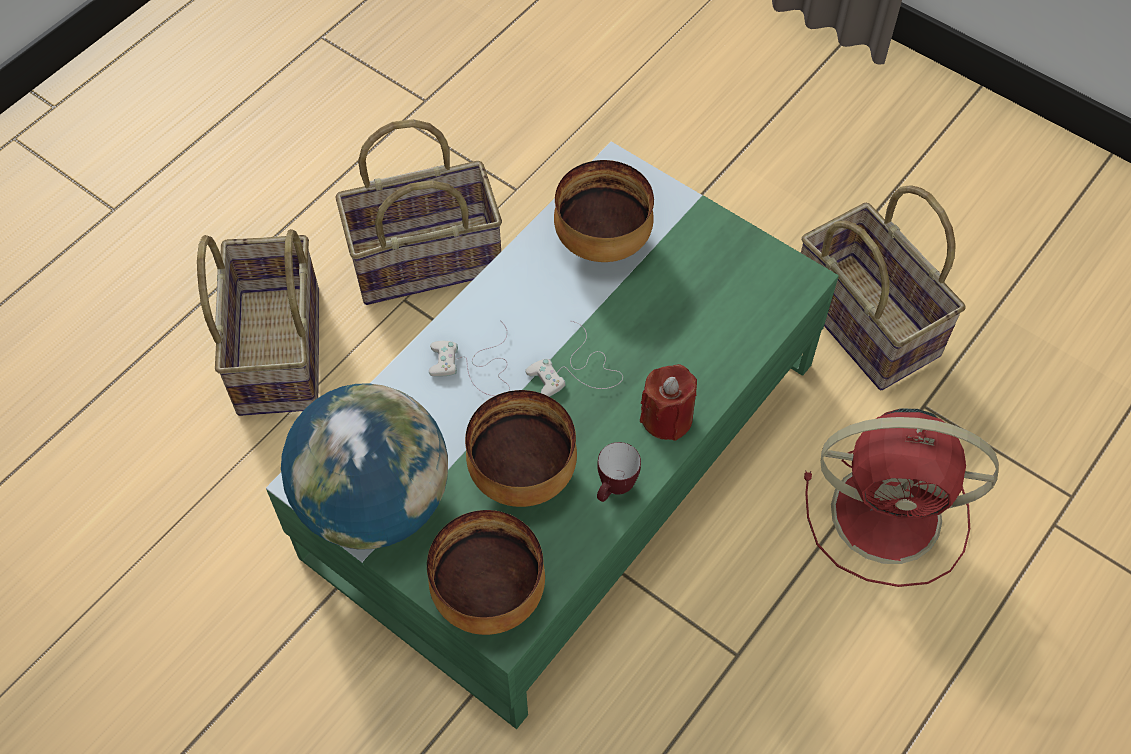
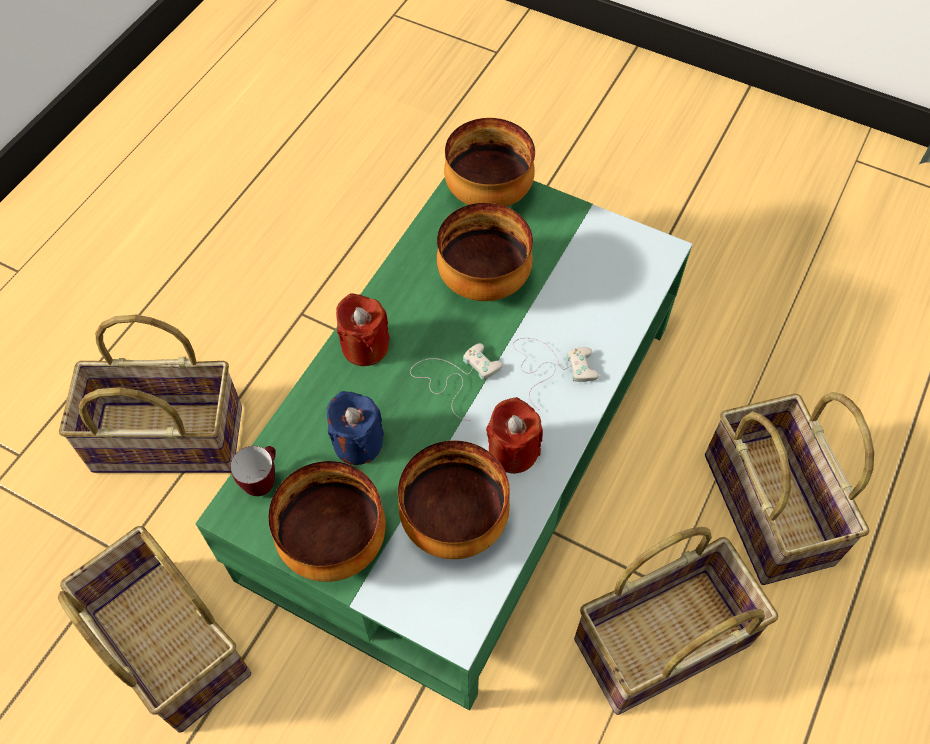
camera: 170 degrees right, 0 degrees up
(375, 502) = (599, 244): globe -> none
(535, 293) = (513, 451): none -> red candle
(614, 490) = (403, 281): mug -> mug (263, 481)
(683, 321) = (357, 443): none -> blue candle
(711, 242) = (335, 541): none -> bowl
(891, 514) = (167, 441): red fan -> basket

